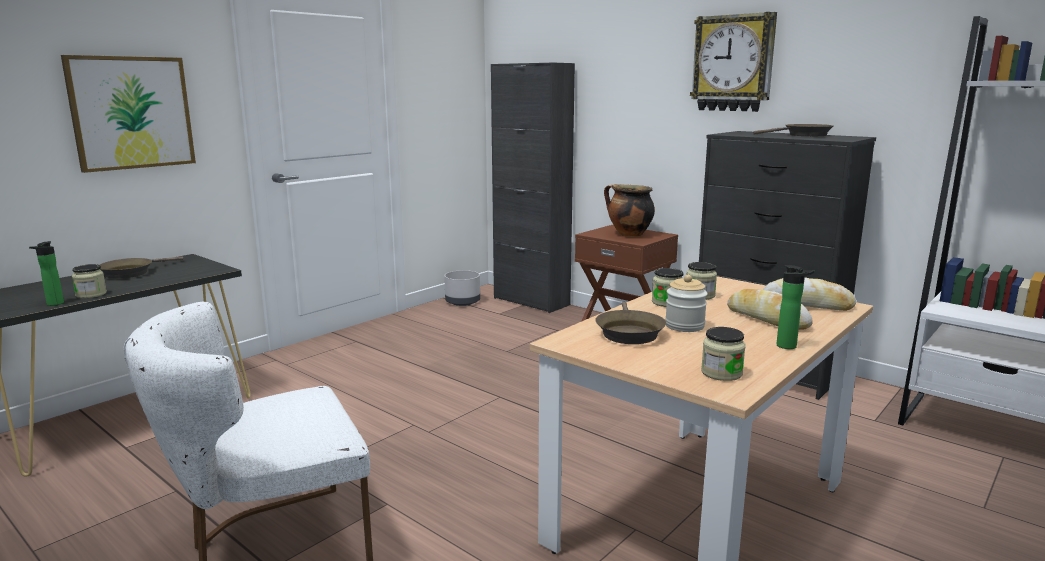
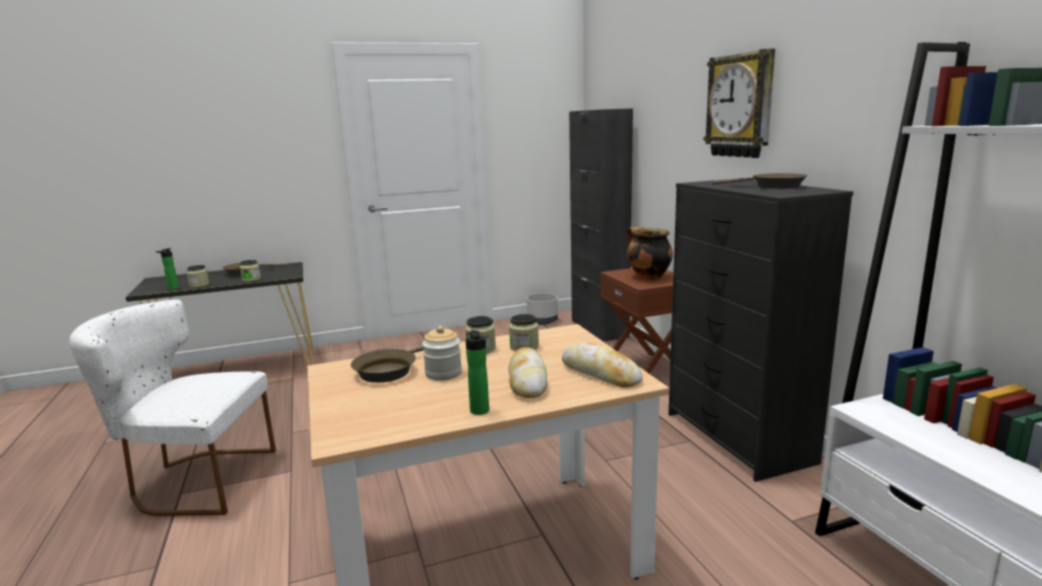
camera: 30 degrees right, 0 degrees up
(131, 113) = (259, 161): picture -> none
(721, 373) = (369, 422): jar -> jar (251, 279)

